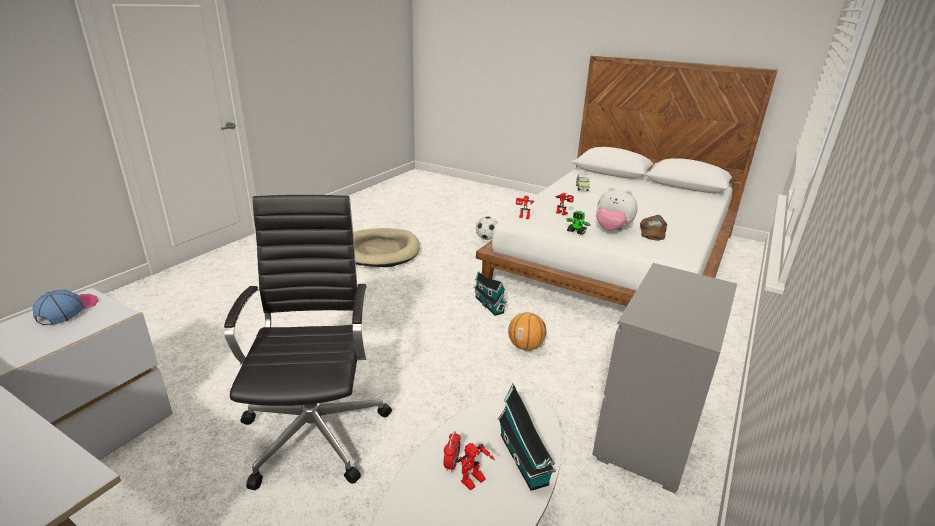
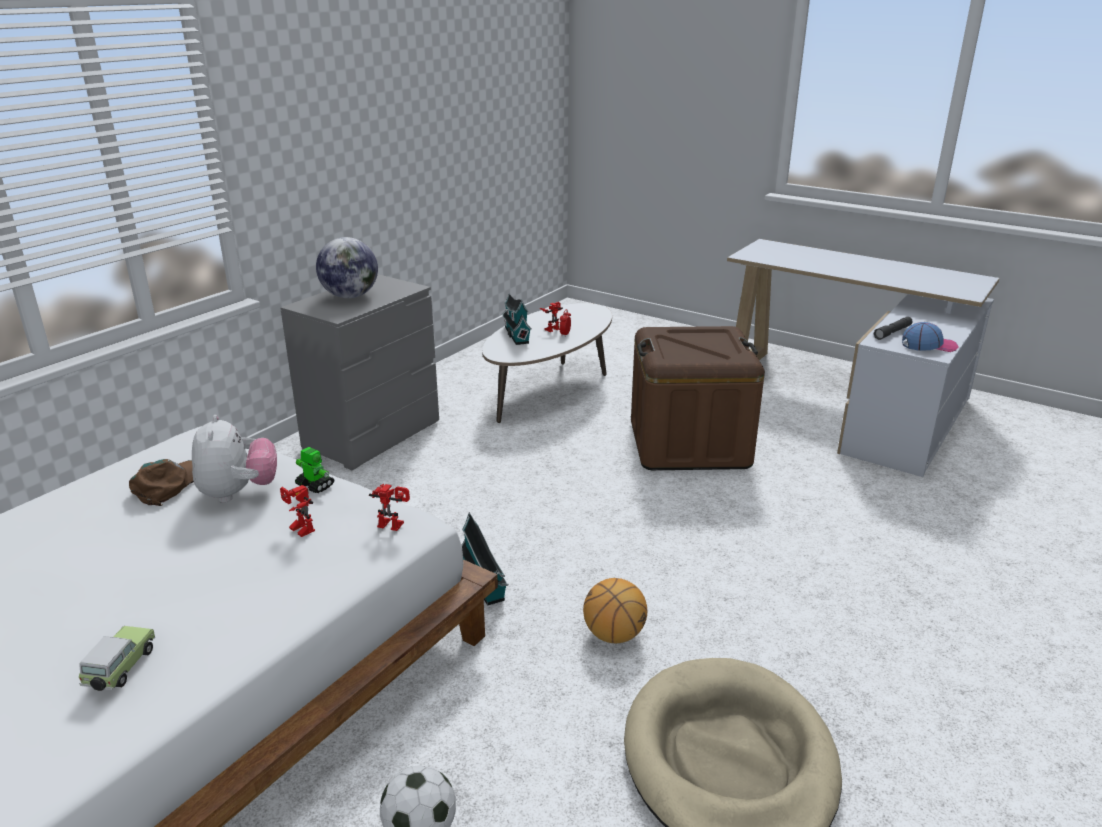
camera: 175 degrees left, 0 degrees up
(67, 310) = (929, 345): cap -> cap turned 105 degrees counterclockwise
(73, 329) = (892, 332): none -> grey flashlight
(316, 429) = (689, 444): black office chair -> brown storage box
(525, 346) = (452, 514): basketball -> basketball (614, 635)
(612, 230) = (238, 493): plush toy -> plush toy turned 45 degrees clockwise
(689, 299) = (350, 296): none -> globe

